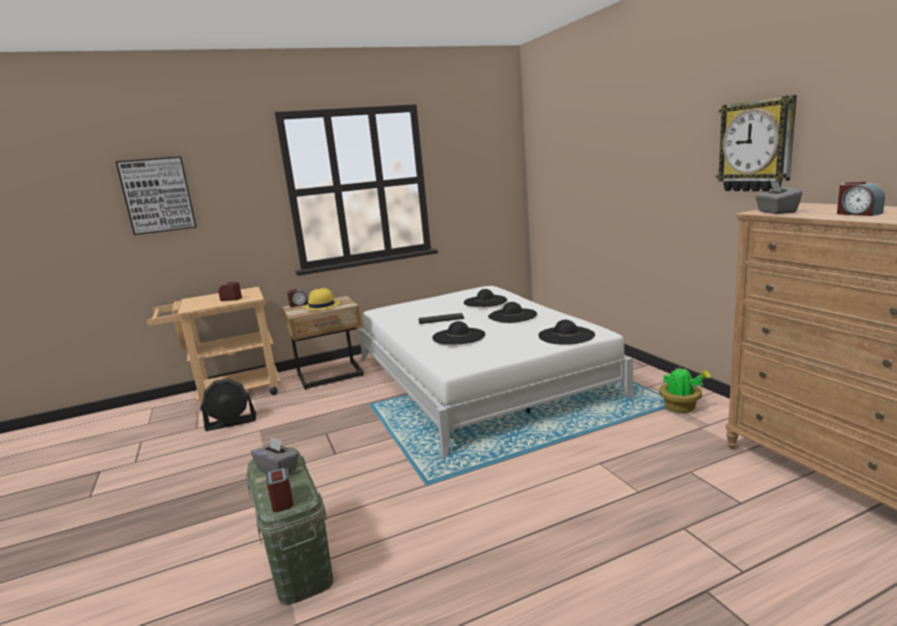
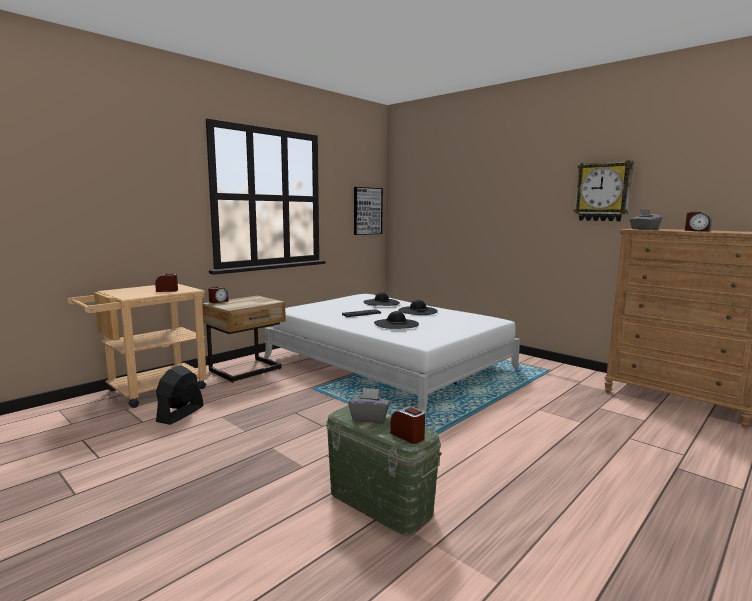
camera: 25 degrees left, 5 degrees down
(157, 195) = (85, 179): picture -> picture (367, 211)
(231, 422) = (180, 414): black fan -> black fan turned 150 degrees clockwise
(321, 306) = (246, 302): yellow hat -> none
(566, 335) = (478, 321): black hat -> none
(681, 408) = (554, 373): potted plant -> none

